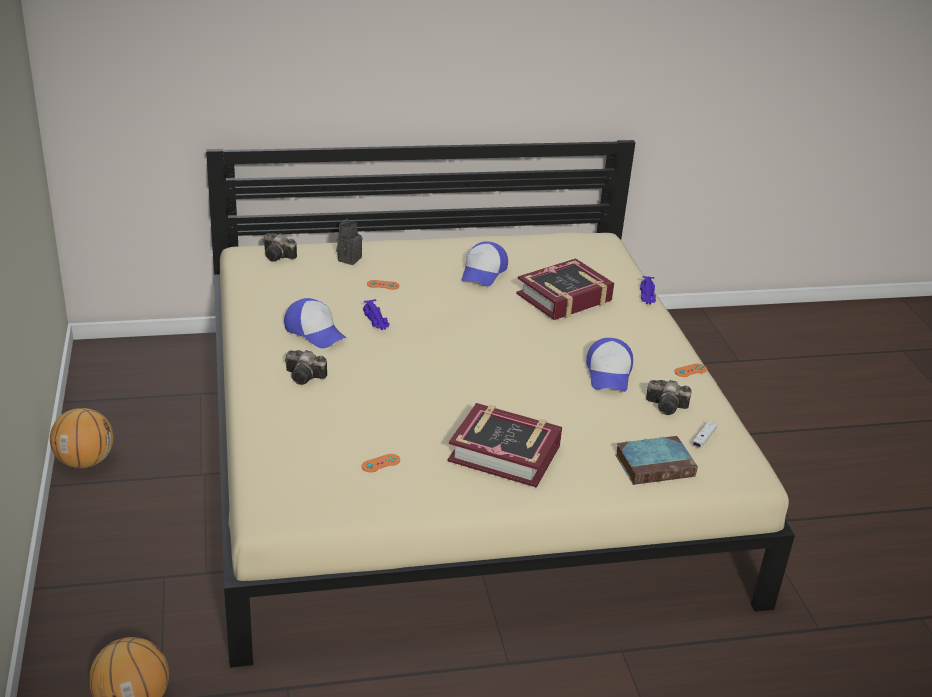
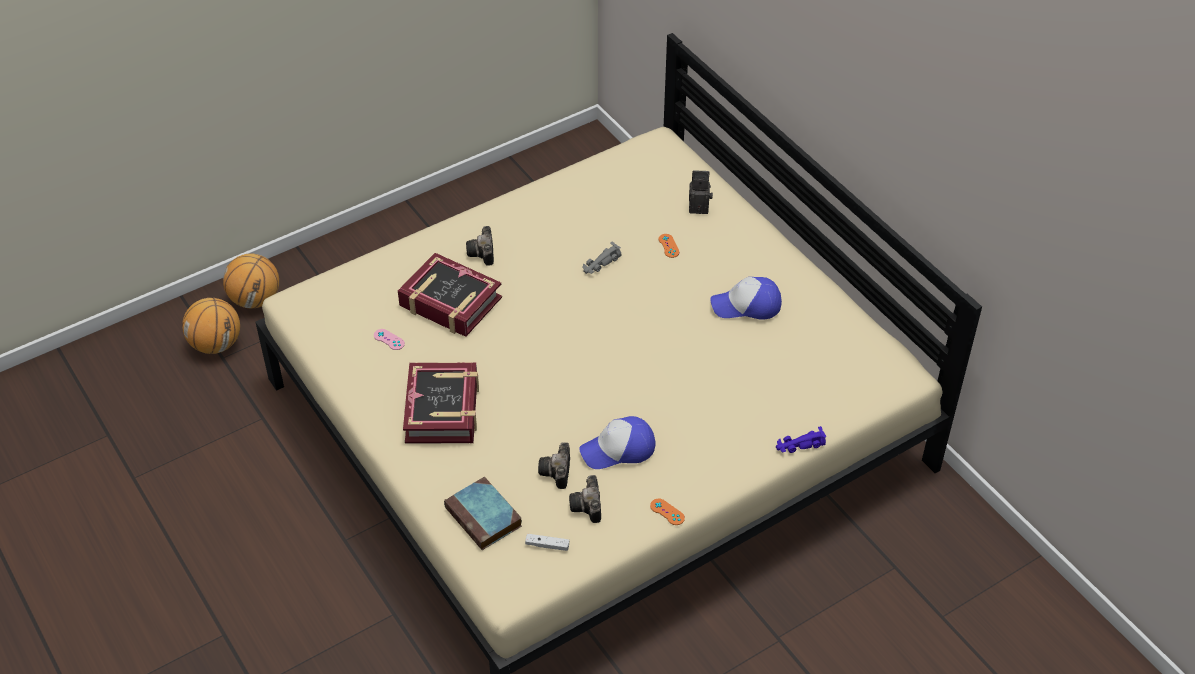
camera: 70 degrees right, 15 degrees up
(85, 461) = (444, 204): basketball -> basketball (256, 300)
(279, 256) = (669, 163): camera -> camera (557, 473)
(315, 331) = (555, 233): cap -> none
(376, 321) = (600, 263): purple toy car -> grey toy car
(381, 463) = (389, 339): orange game controller -> pink game controller
(564, 298) = (738, 379): book -> book (450, 302)

